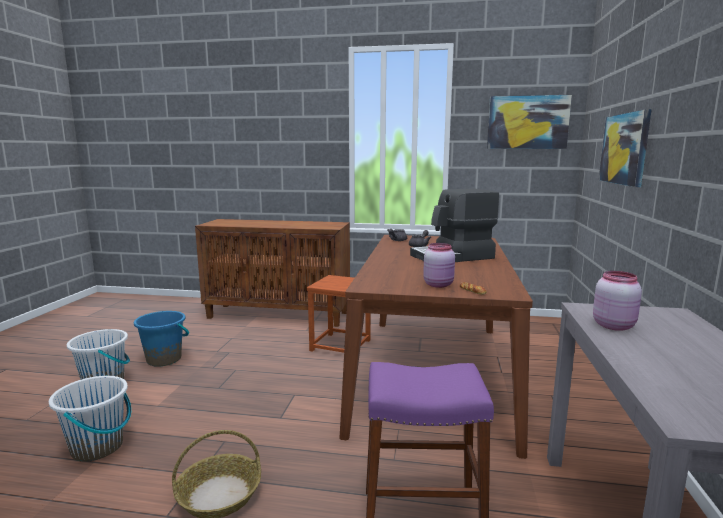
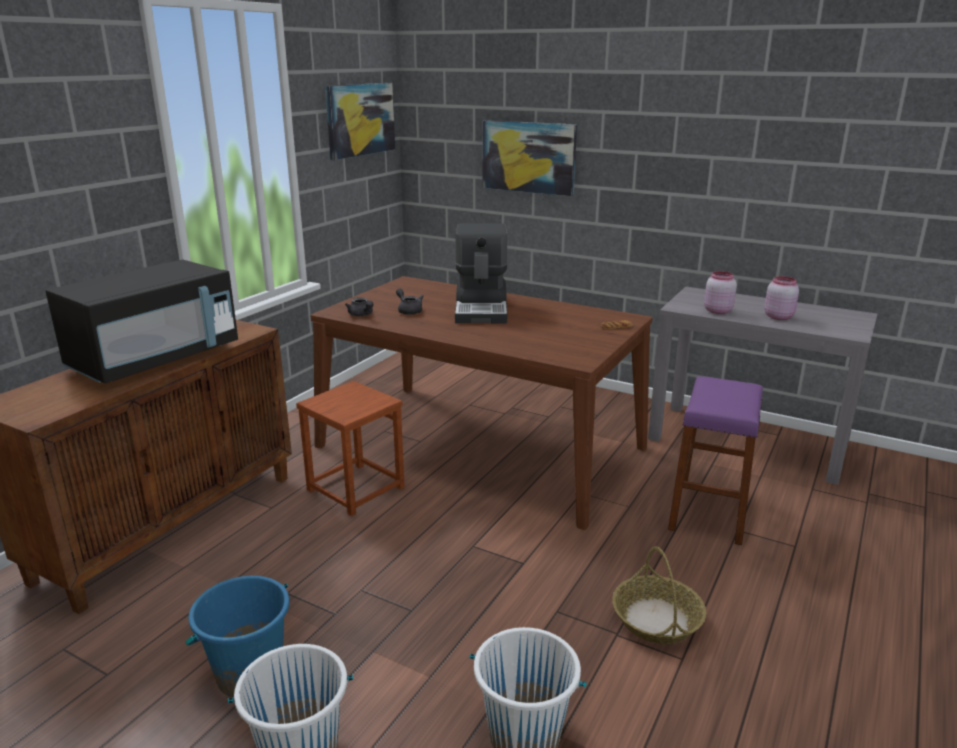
camera: 70 degrees left, 10 degrees up
(279, 224) = (156, 359): none -> black microwave
(439, 285) = (589, 334): pink jar -> pink jar (778, 316)

